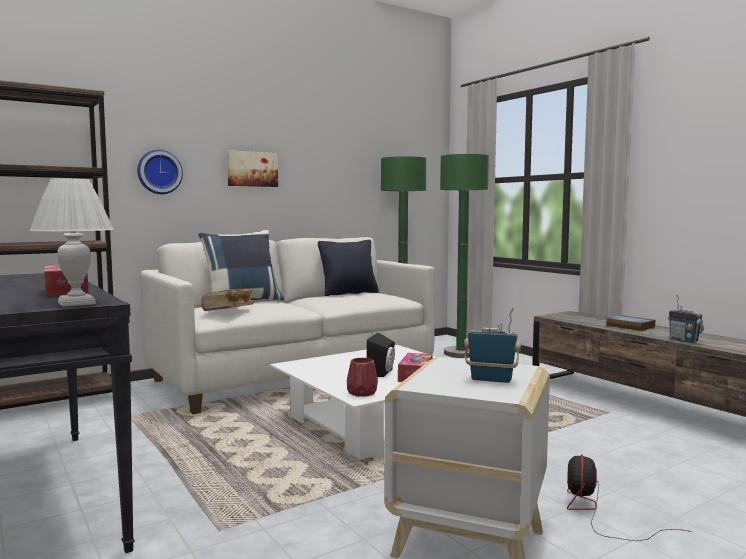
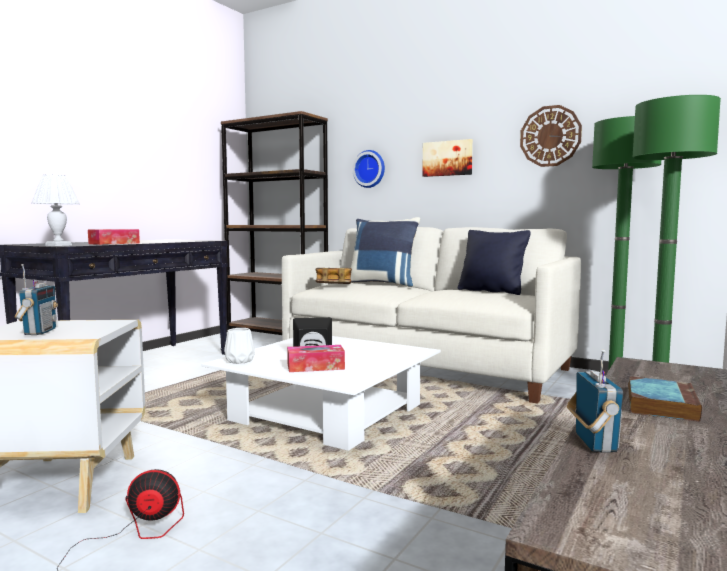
camera: 65 degrees right, 0 degrees up
(338, 159) = (550, 136): none -> wall clock
(361, 393) = (239, 360): red vase -> white vase
(684, 340) = (594, 443): radio -> radio turned 150 degrees clockwise

